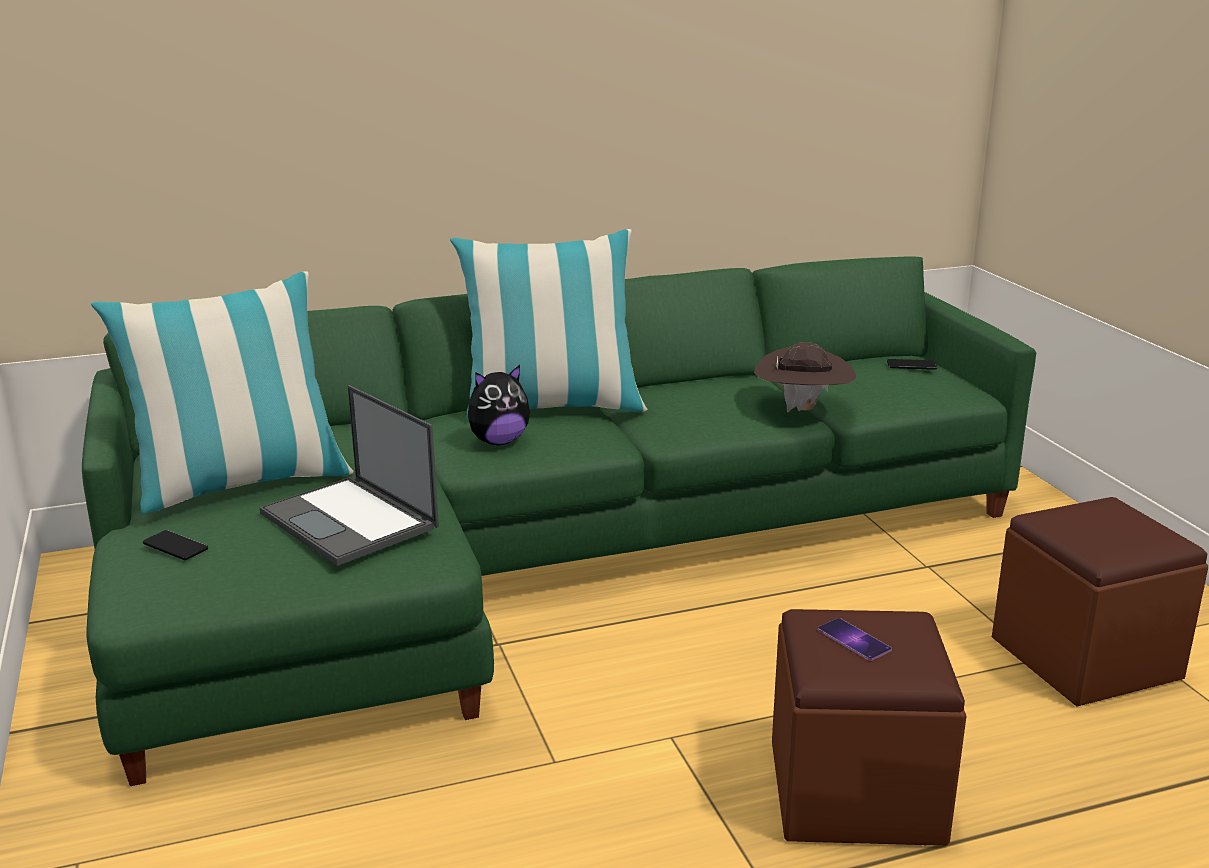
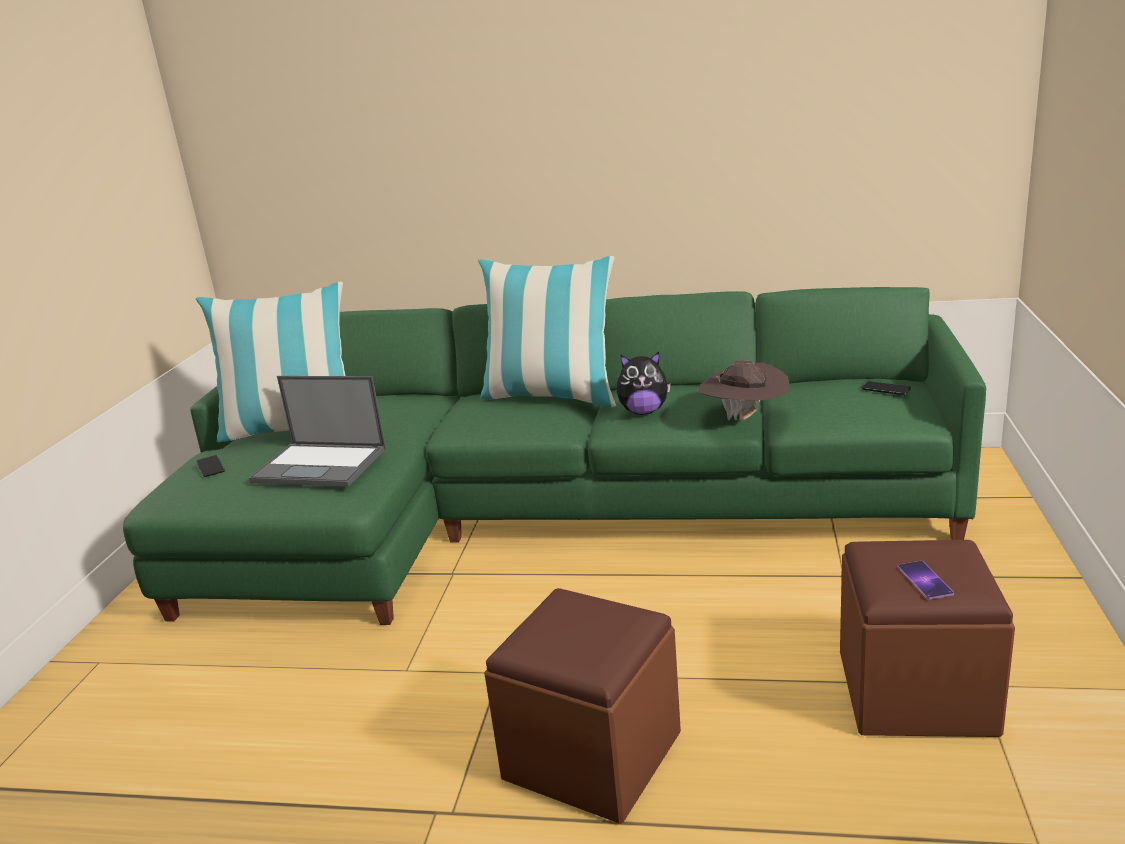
camera: 30 degrees right, 0 degrees up
(351, 521) = (321, 465): laptop -> laptop turned 60 degrees counterclockwise
(498, 441) = (483, 419): plush toy -> plush toy (643, 411)
(854, 640) = (570, 624): phone -> phone (924, 580)

